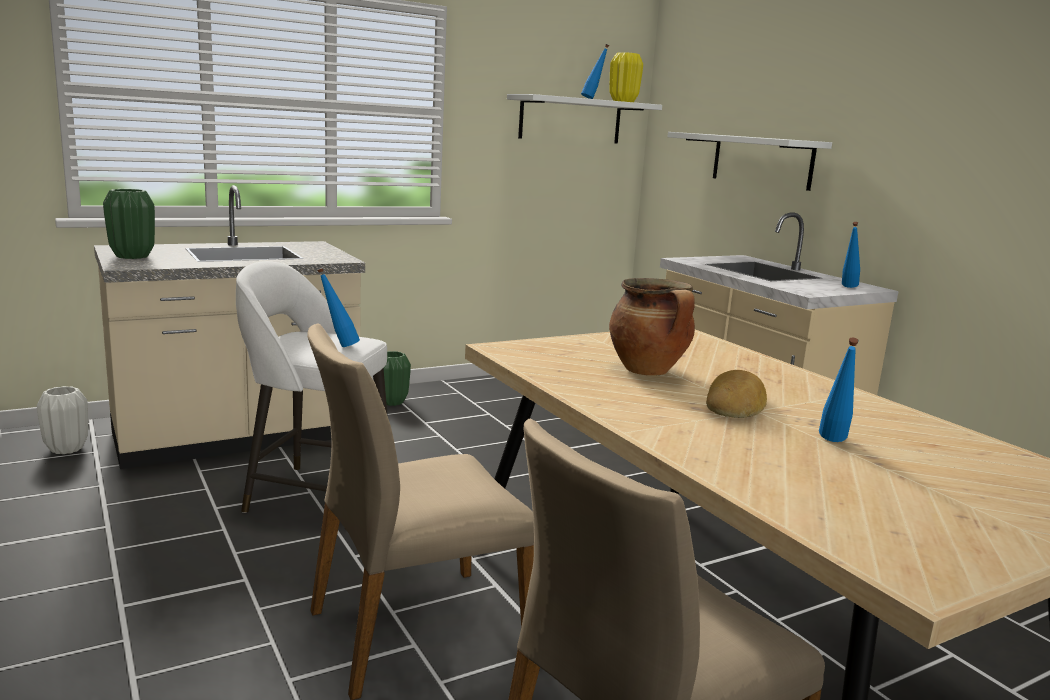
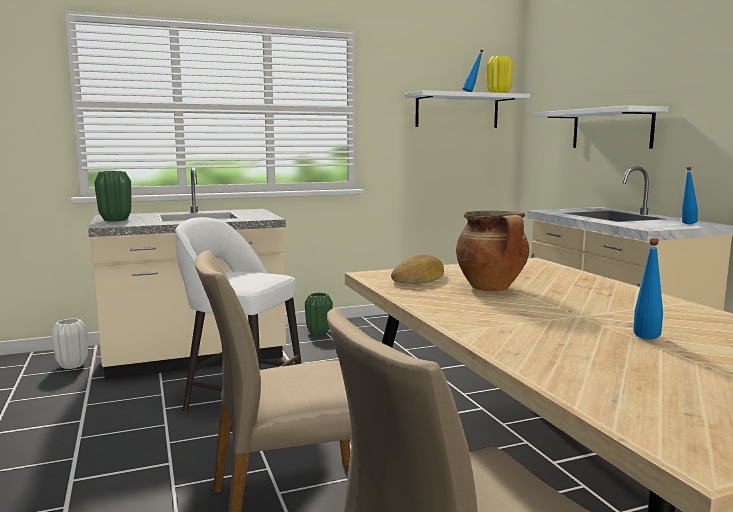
camera: 10 degrees right, 5 degrees down
(338, 346) = (254, 279): blue bottle -> none
(736, 404) = (562, 311): bread -> bread (419, 278)

